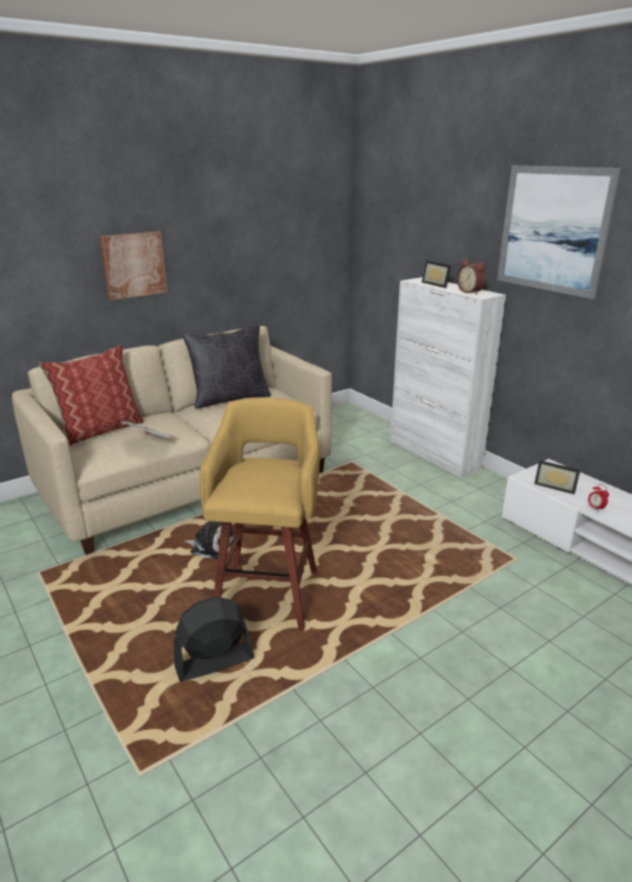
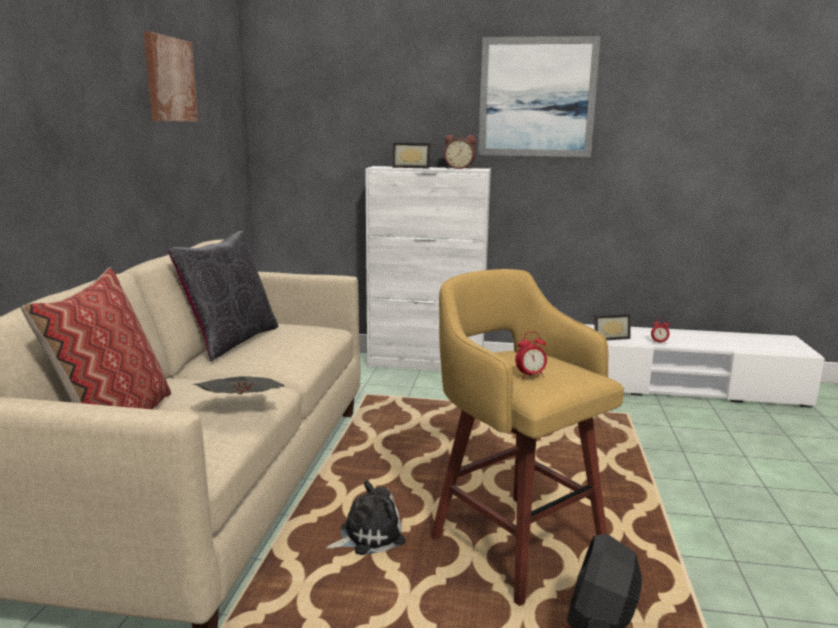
camera: 45 degrees left, 10 degrees down
(133, 265) = (54, 145): picture -> picture (169, 79)
(244, 482) = (530, 376): none -> alarm clock

